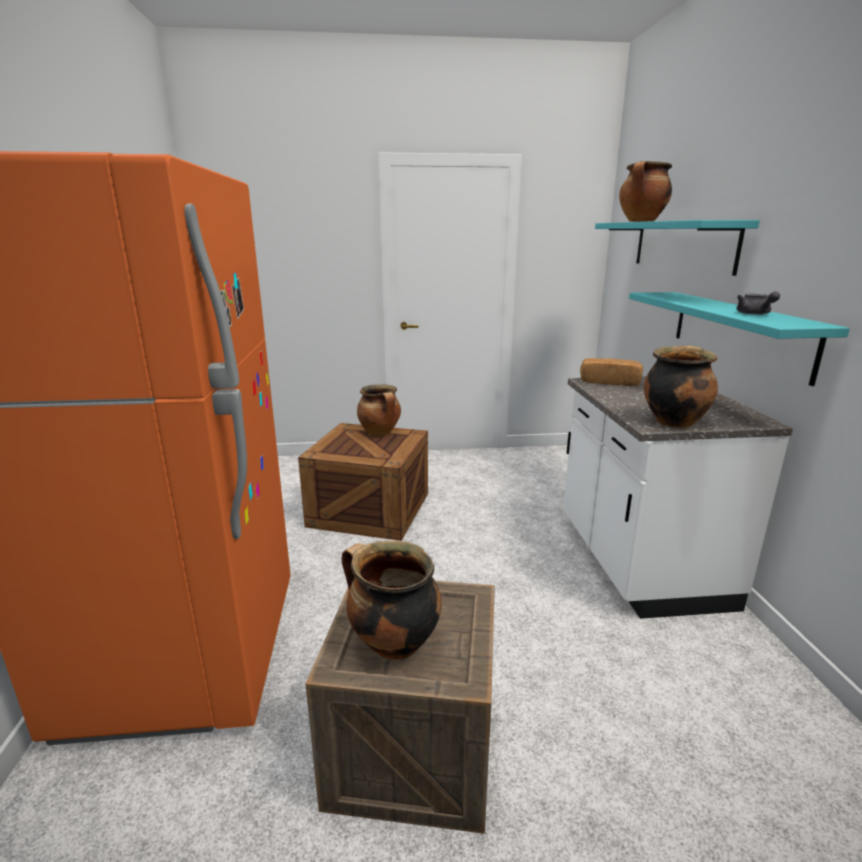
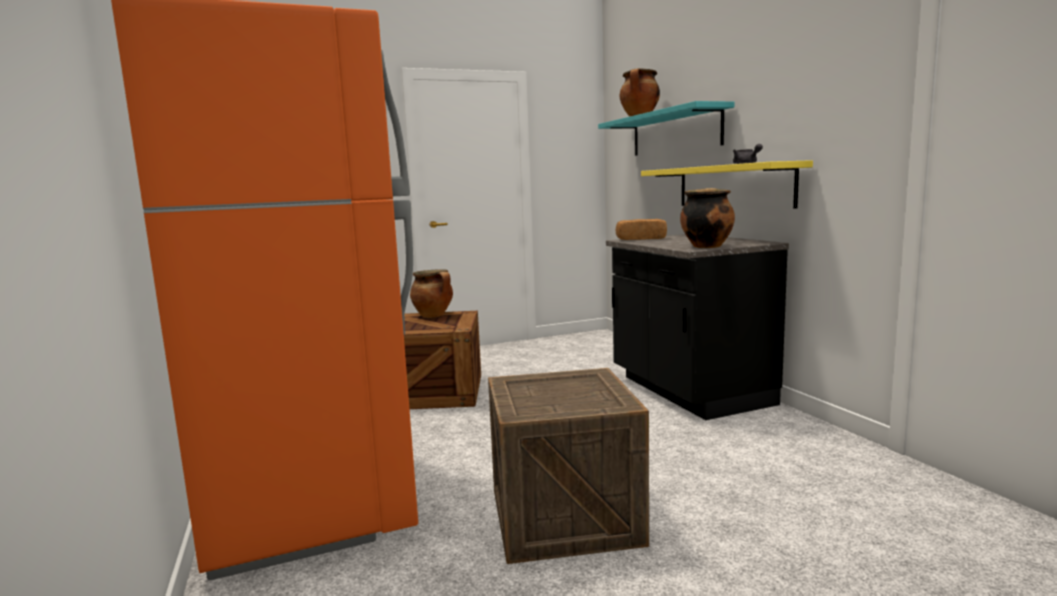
camera: 15 degrees left, 10 degrees down
(392, 643) = (550, 401): cooking pot -> none
(638, 563) = (688, 391): white counter -> black counter
(738, 332) = (733, 186): turquoise shelf -> yellow shelf

